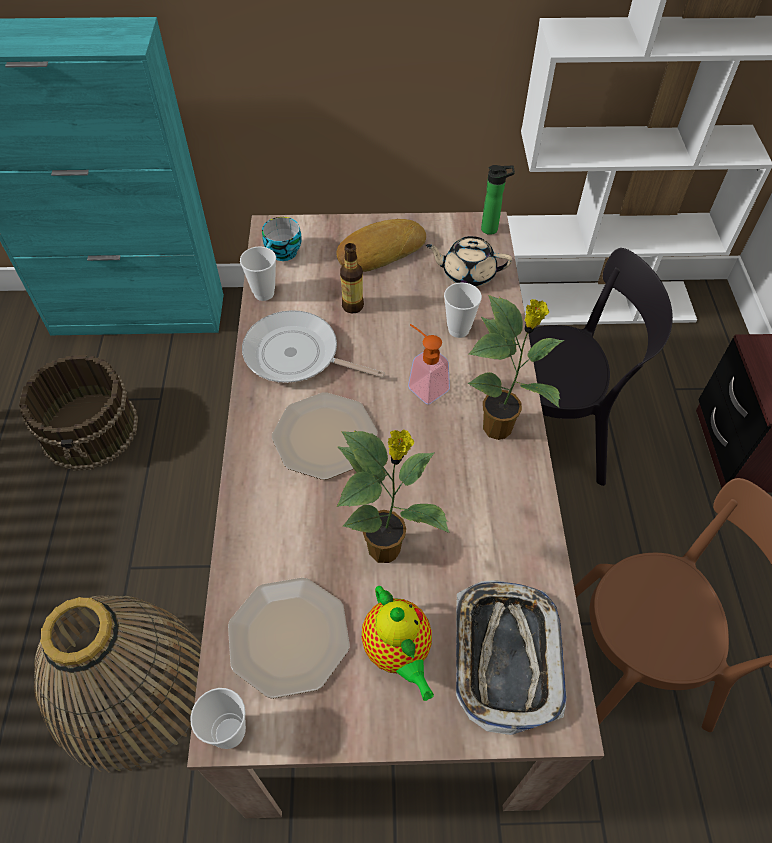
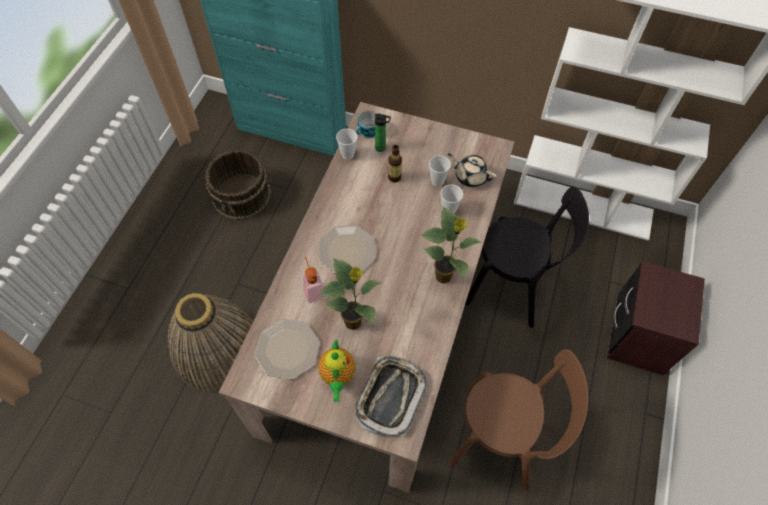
camera: 20 degrees right, 5 degrees up
(229, 733) = (243, 384): cup -> cup (437, 181)
(297, 355) = (351, 198): frying pan -> none
(379, 250) = (425, 146): bread -> none
(423, 385) = (413, 238): soap dispenser -> soap dispenser (313, 289)
(492, 229) = (499, 151): bottle -> bottle (382, 148)

